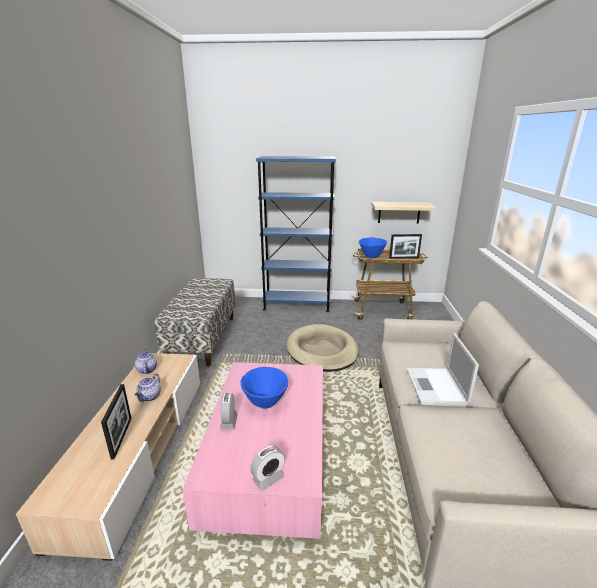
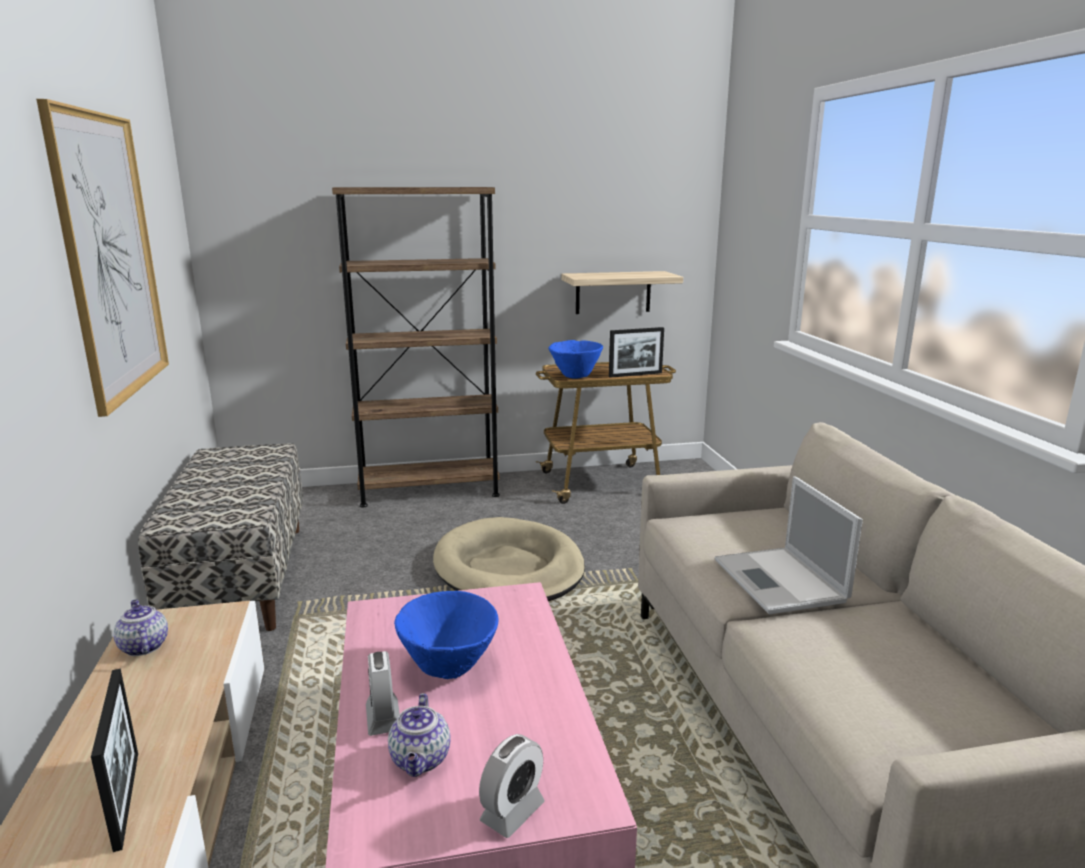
camera: 15 degrees left, 5 degrees down
(149, 195) = (110, 256): none -> picture
(149, 397) = (170, 701): teapot -> teapot (421, 760)
(297, 305) = (429, 490): blue bookcase -> brown bookcase

